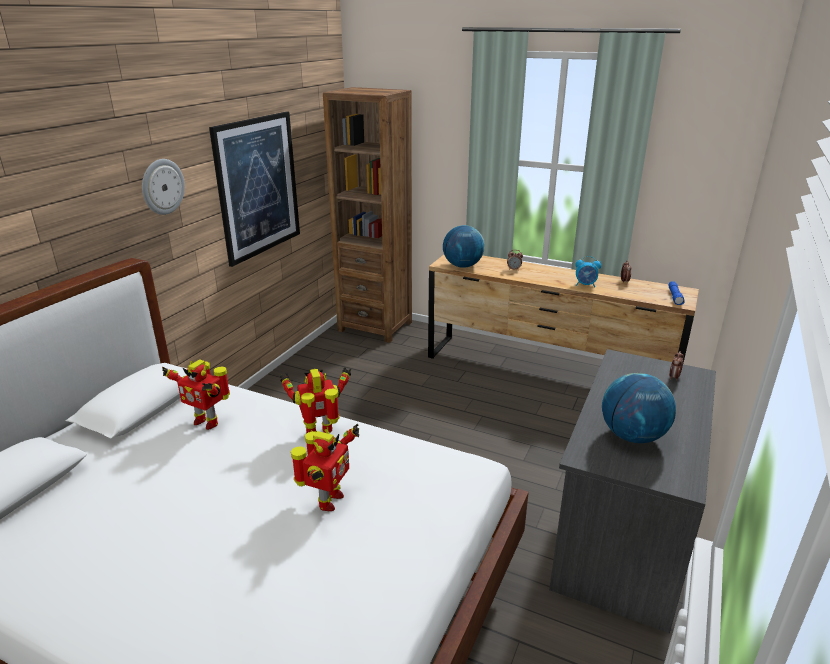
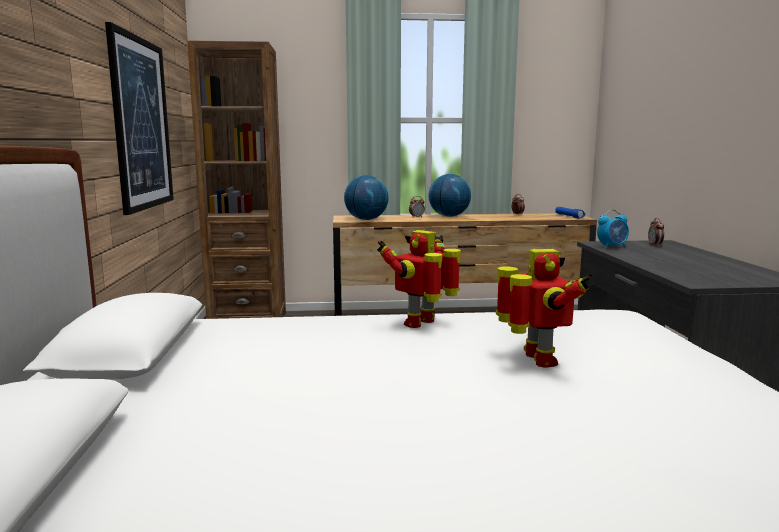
camera: 30 degrees left, 15 degrees down
(162, 186) = (68, 70): wall clock -> none
(207, 421) = (260, 342): toy robot -> none
(585, 285) = (493, 218): alarm clock -> alarm clock (612, 247)
(632, 436) = (701, 269): globe -> globe (449, 216)

